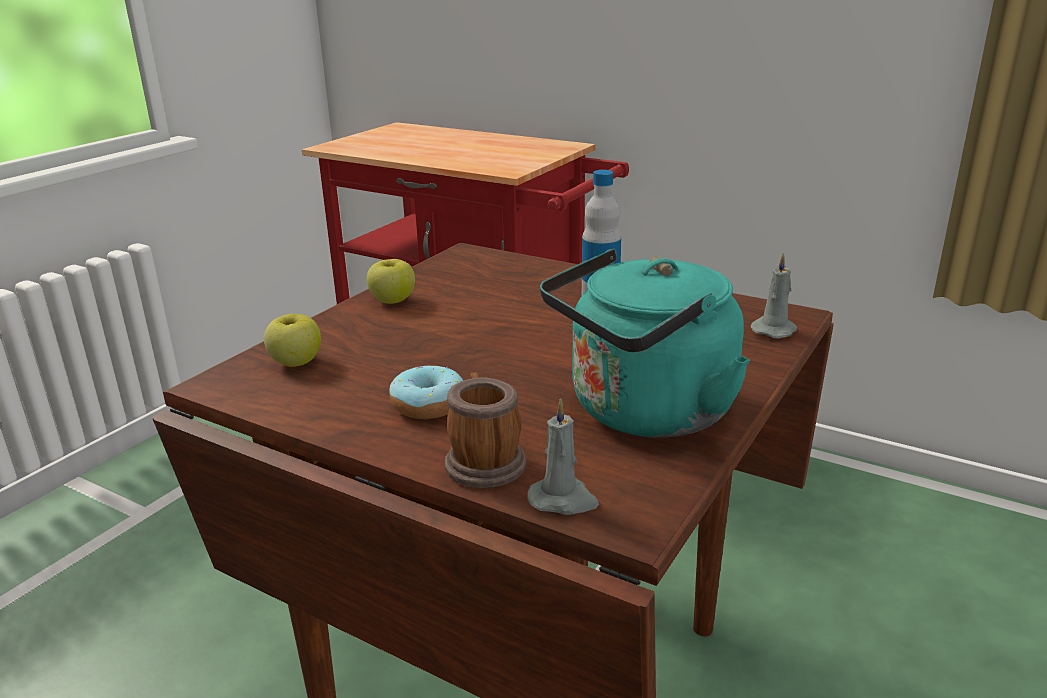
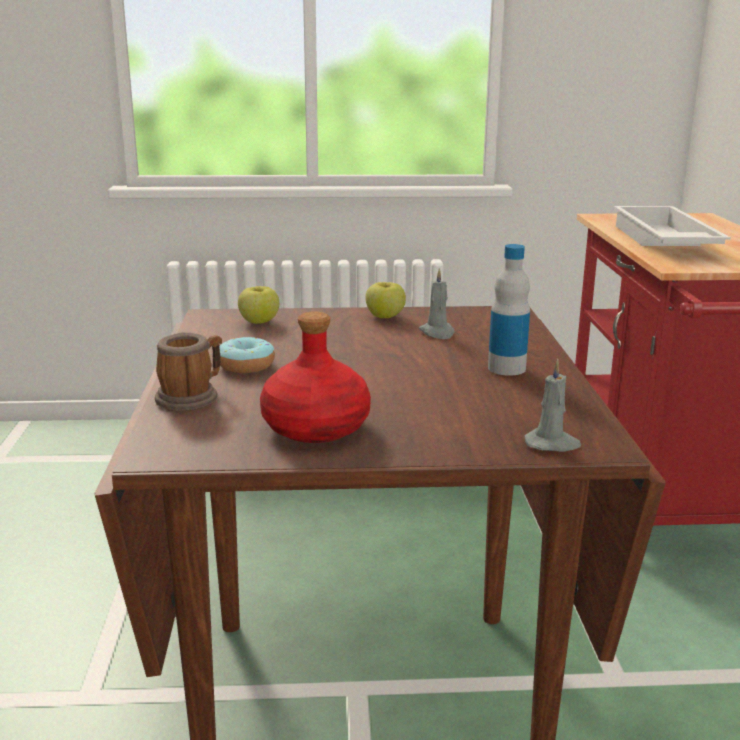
camera: 55 degrees right, 5 degrees down
(438, 154) = (661, 241): none -> white tray
(563, 500) = (165, 429): grey candle -> grey candle (437, 333)
(644, 413) = (315, 427): turquoise kettle -> red bottle

